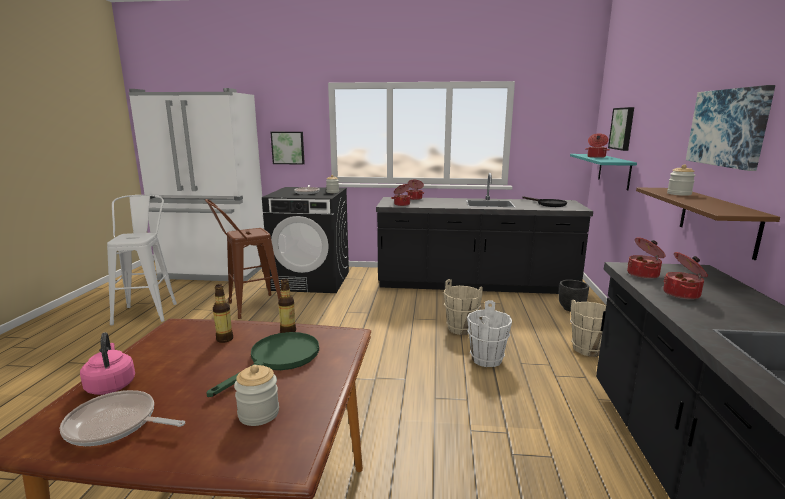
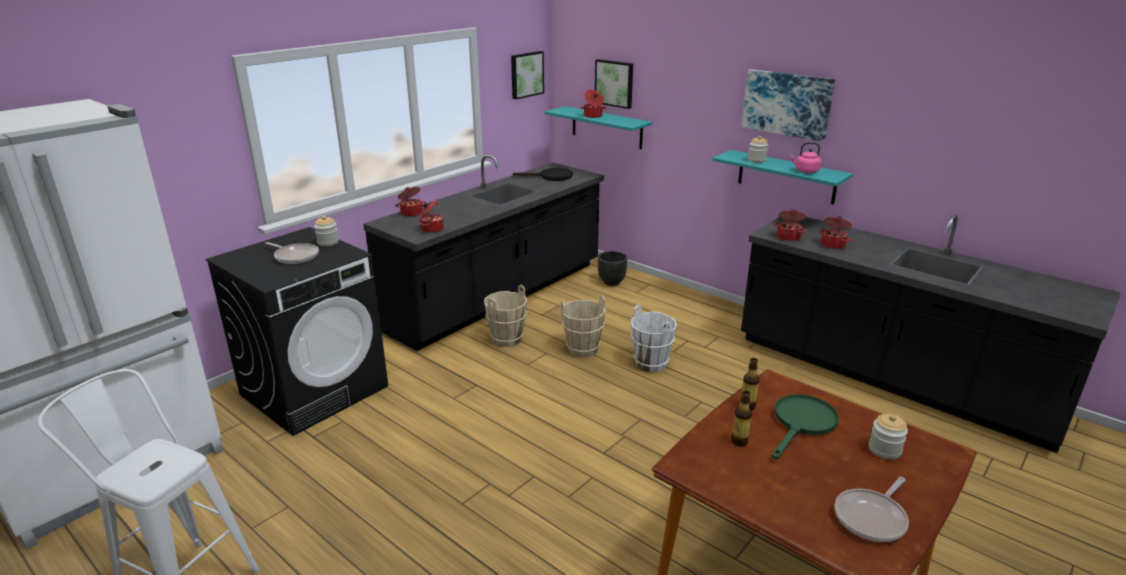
camera: 55 degrees left, 10 degrees up
(111, 385) = (799, 516): pink kettle -> pink kettle (805, 171)
(248, 307) = (328, 471): brown stool -> none
(278, 360) = (802, 423): green frying pan -> green frying pan turned 60 degrees clockwise
(288, 147) = (176, 186): picture -> picture (526, 74)
(587, 349) = (682, 313): beige bucket -> beige bucket (506, 339)
(717, 220) = (786, 177): brown shelf -> turquoise shelf

